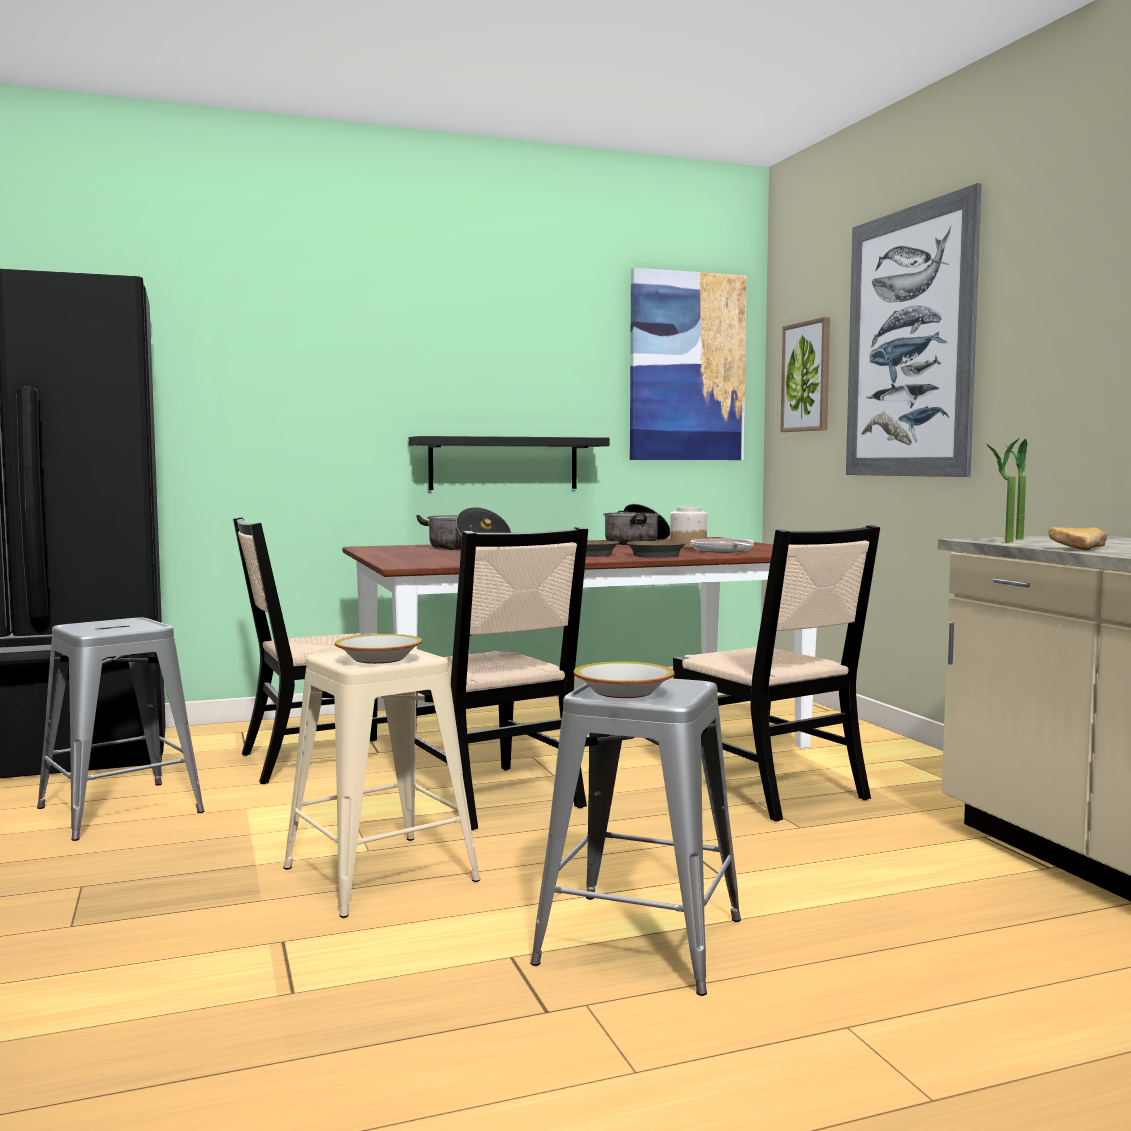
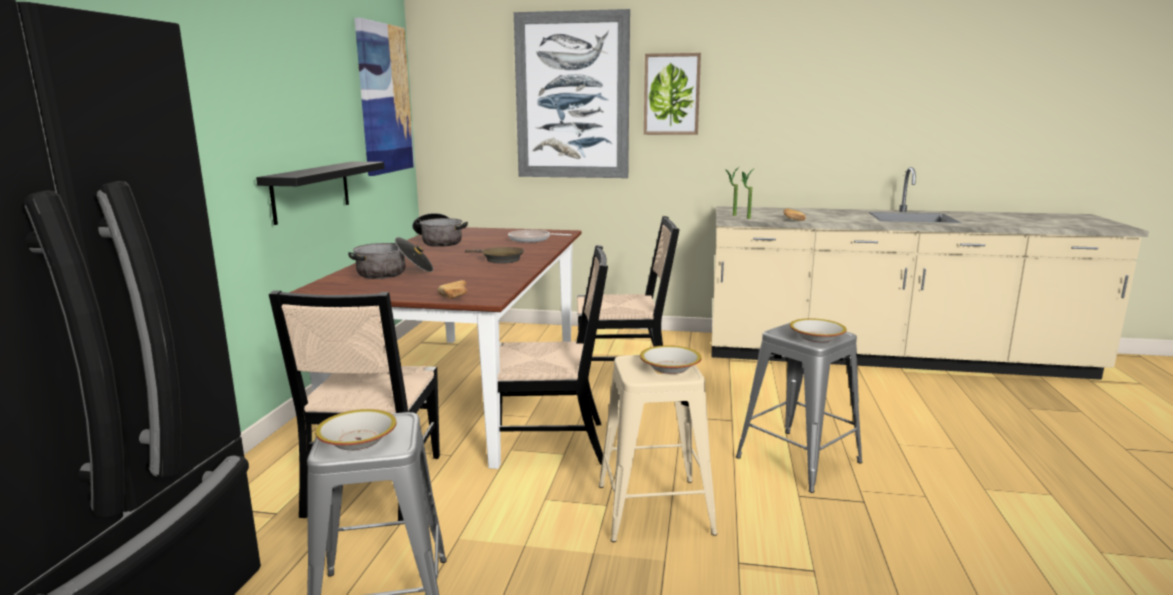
camera: 60 degrees left, 10 degrees up
(99, 625) = (358, 440): none -> bowl
(396, 561) = (455, 297): none -> bread
(655, 555) = (532, 251): brown frying pan -> none
(687, 546) = (490, 239): jar -> none
(807, 376) = (467, 108): picture -> picture (671, 94)

